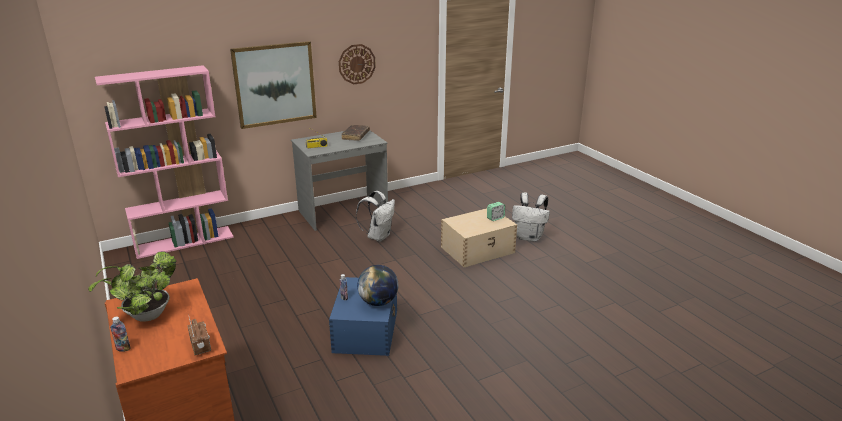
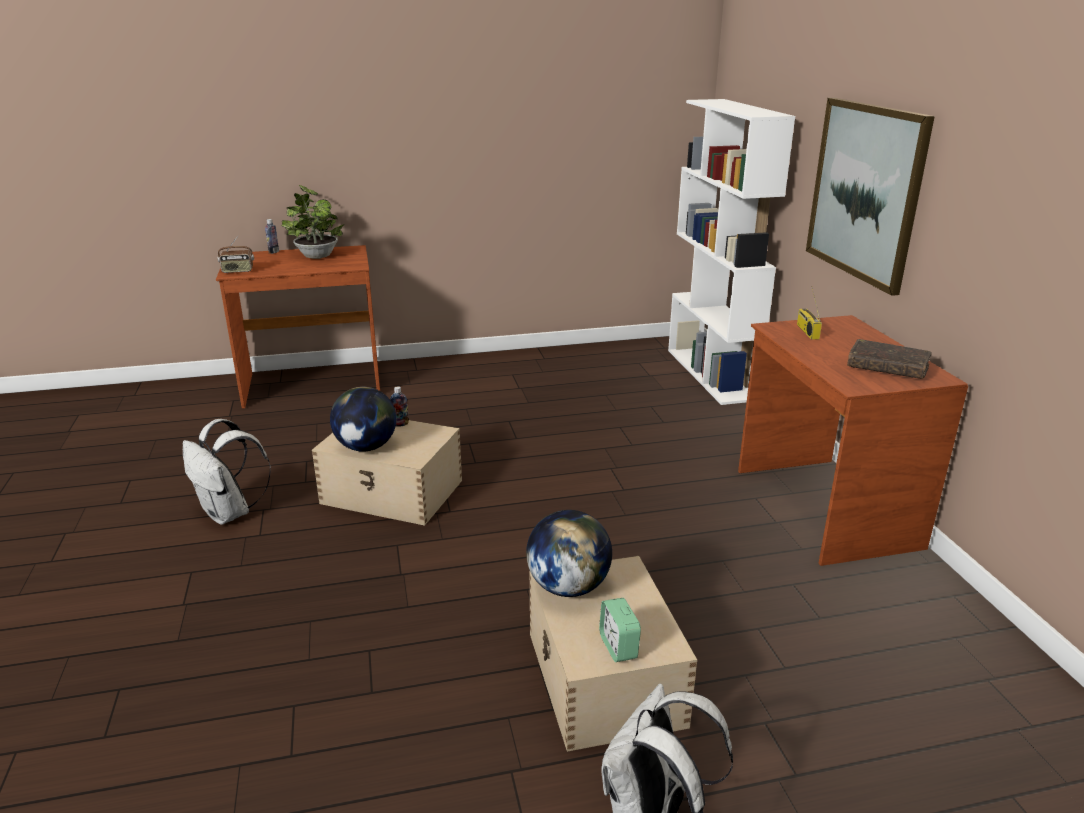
camera: 105 degrees right, 0 degrees up
(185, 242) = (711, 374): pink bookcase -> white bookcase
(343, 212) = (823, 507): grey desk -> brown desk
(357, 64) = (1003, 210): wall clock -> none
(366, 330) = (393, 492): blue storage box -> beige storage box
(378, 236) = (703, 538): white backpack -> white backpack (230, 513)
(470, 229) = (568, 587): none -> globe

